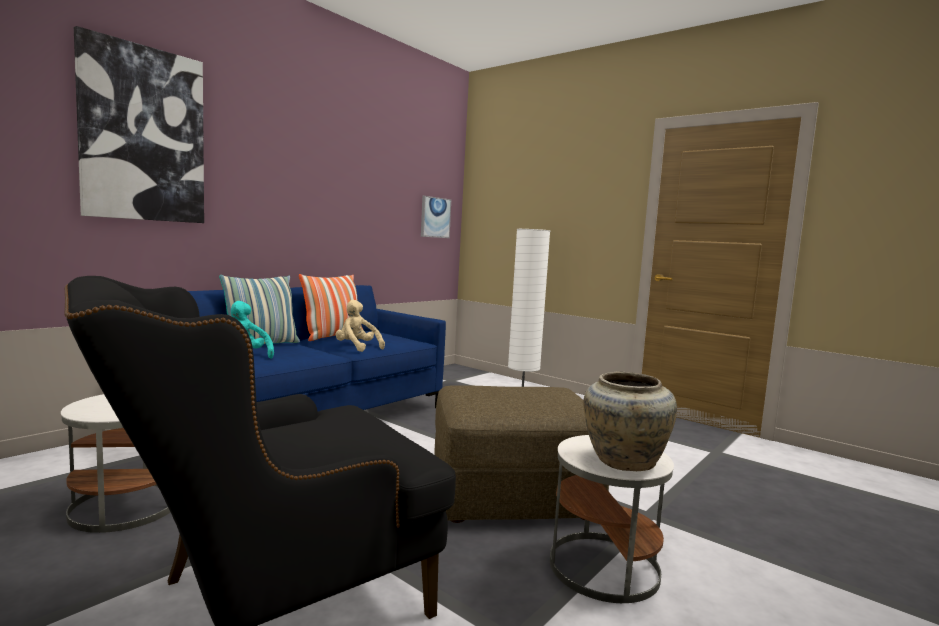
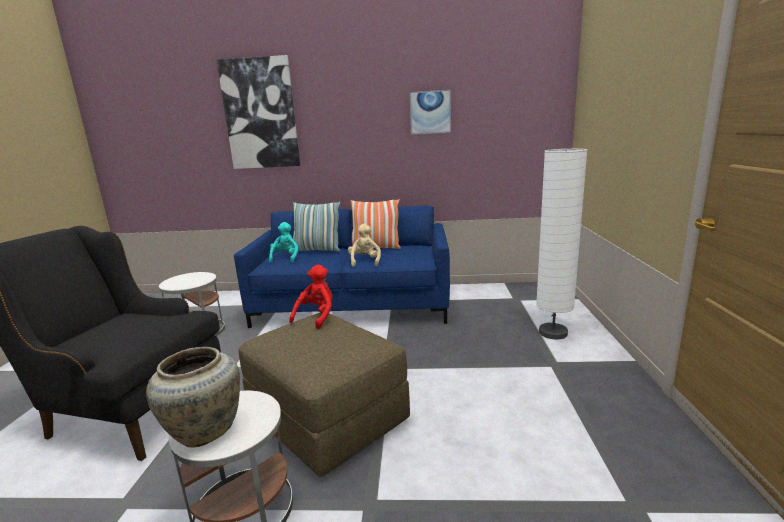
camera: 55 degrees right, 10 degrees up
(435, 217) = (529, 133): picture -> picture (430, 112)
(462, 387) = (317, 316): none -> red plush toy

